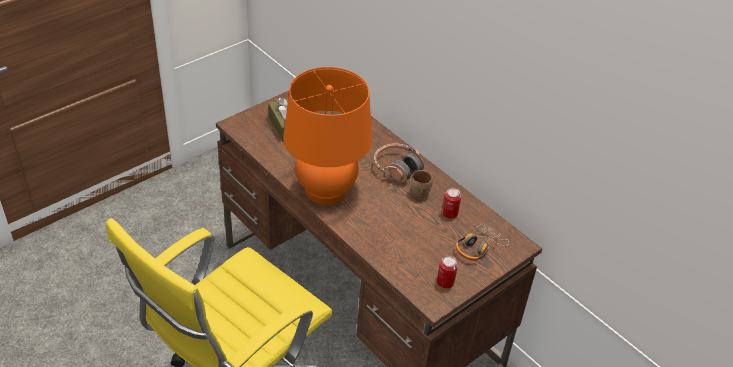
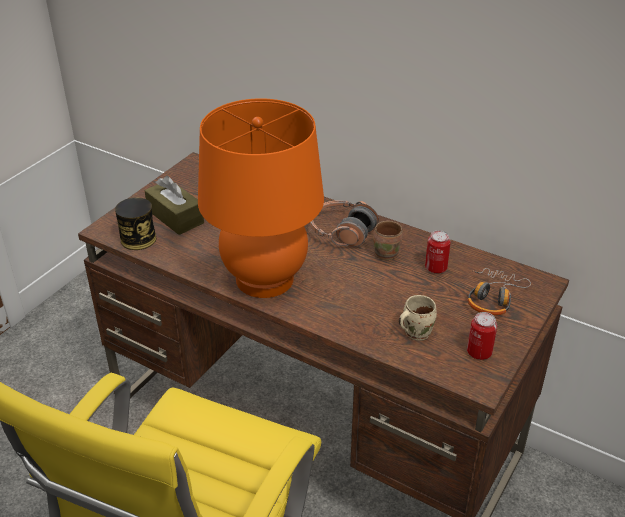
camera: 15 degrees left, 5 degrees down
(254, 138) = (138, 239): none -> can
(409, 256) = (415, 332): none -> beige mug

